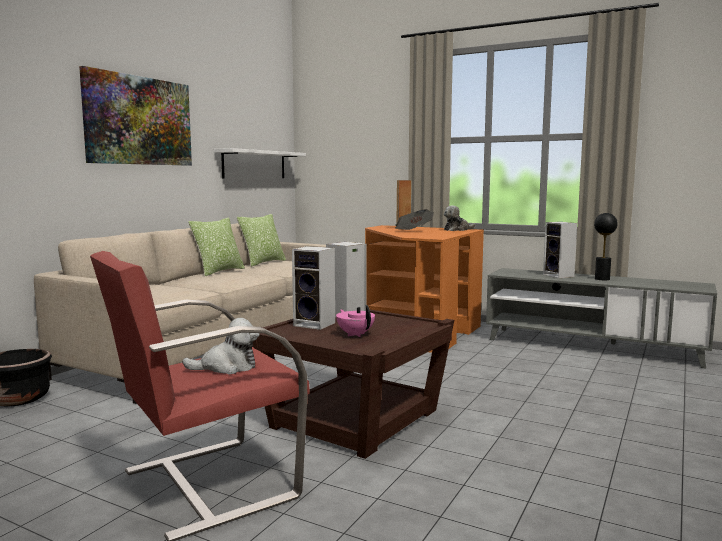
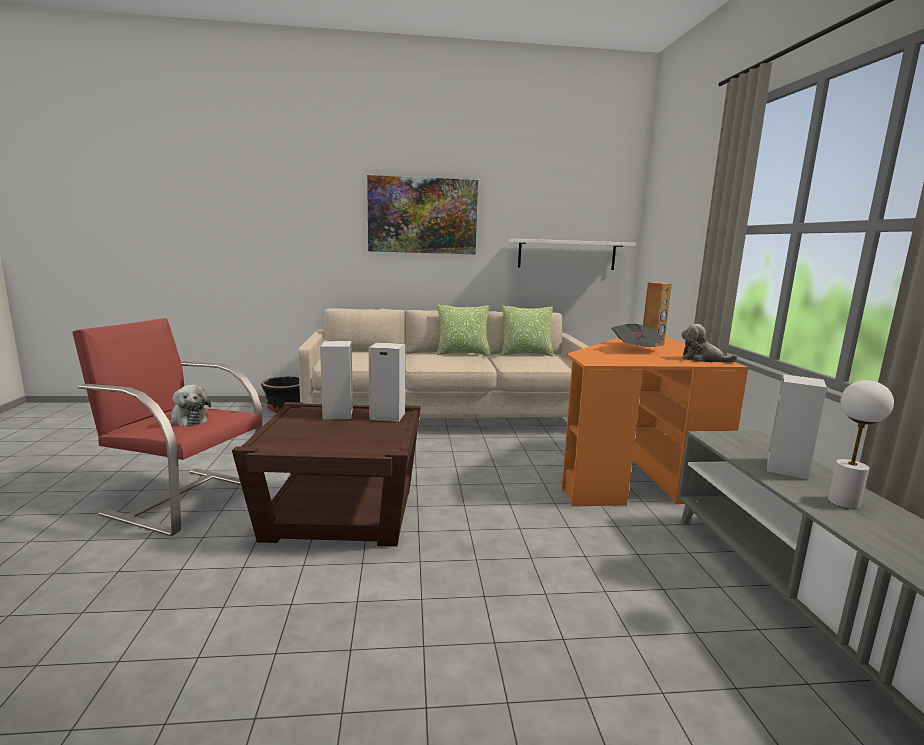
camera: 55 degrees right, 5 degrees up
(355, 334) = (316, 433): pink teapot -> none
(602, 279) = (844, 502): black table lamp -> white table lamp

